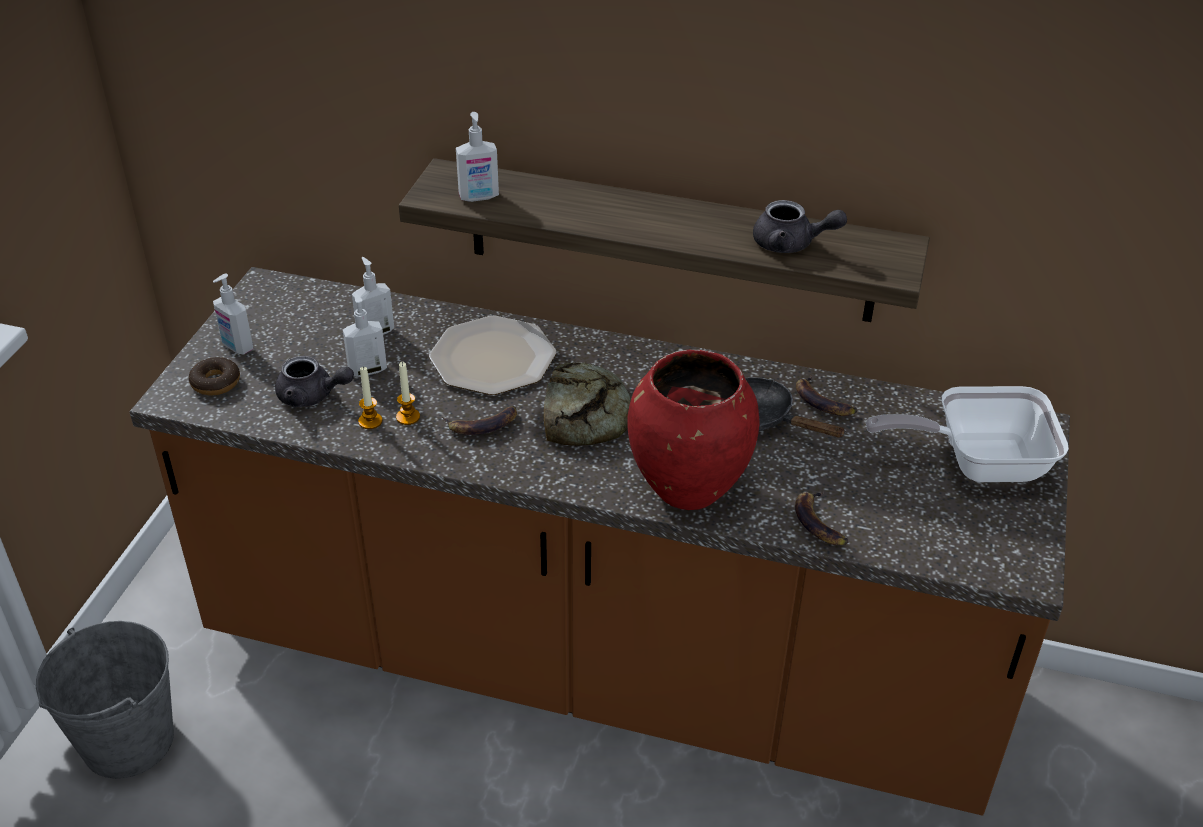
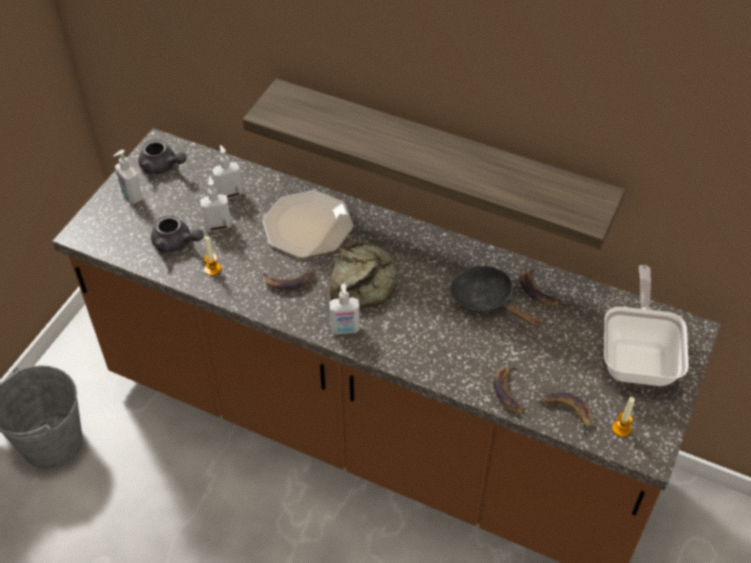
camera: 10 degrees right, 10 degrees up
(215, 383) = (112, 224): donut -> none
(408, 417) = (239, 268): candle -> candle (621, 428)
(479, 197) = (301, 118): soap dispenser -> soap dispenser (345, 329)
(686, 489) = (421, 352): red vase -> none
(791, 244) = (519, 185): grey teapot -> grey teapot (162, 166)
(903, 538) = (566, 412): none -> banana
(977, 462) = (638, 356): frying pan -> frying pan turned 90 degrees clockwise

